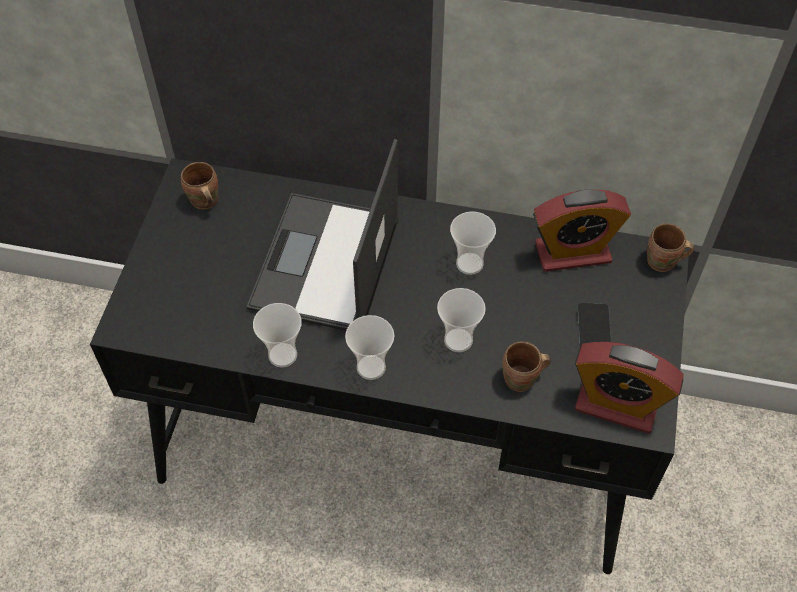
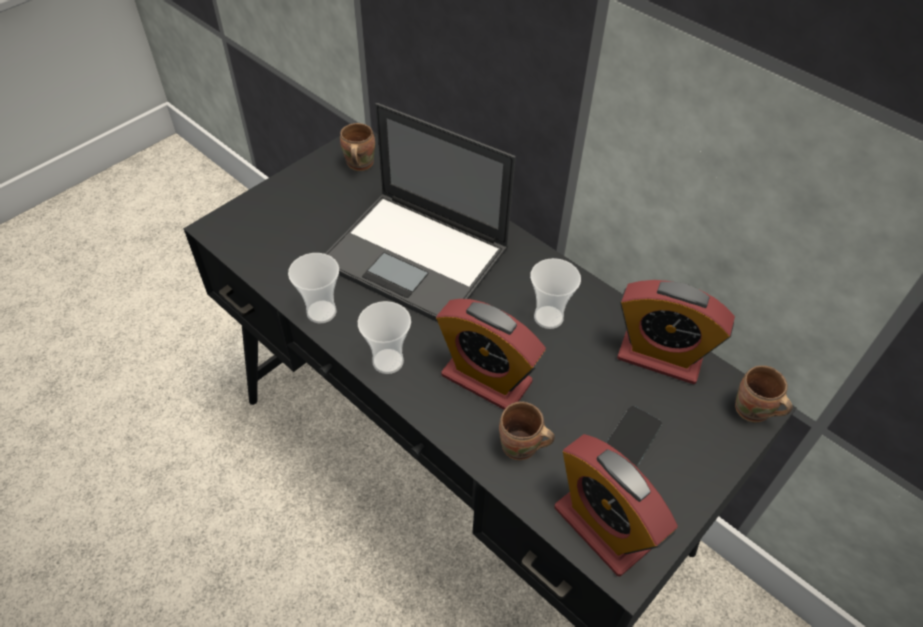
camera: 30 degrees right, 5 degrees down
(325, 265) = (417, 257): laptop -> laptop turned 105 degrees counterclockwise
(458, 340) = (486, 379): cup -> alarm clock

